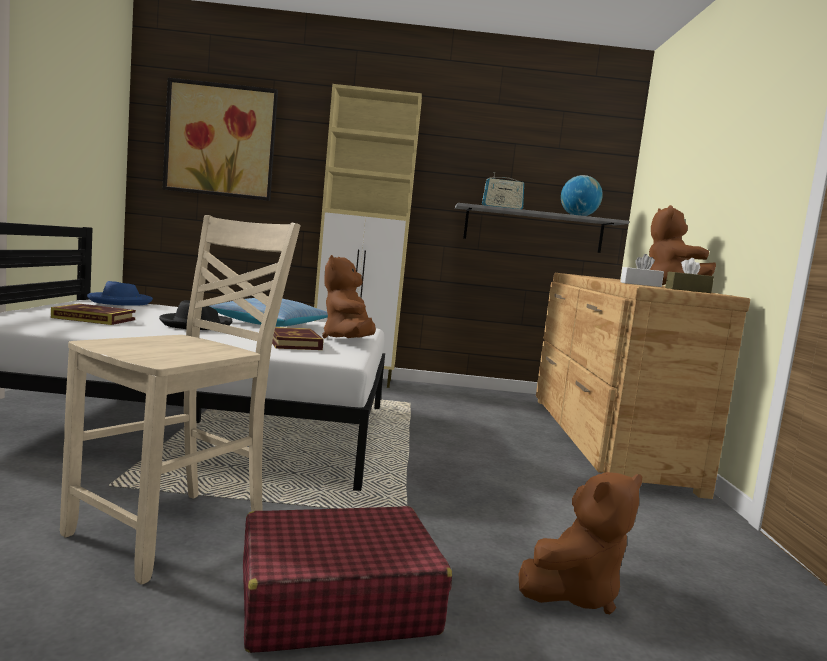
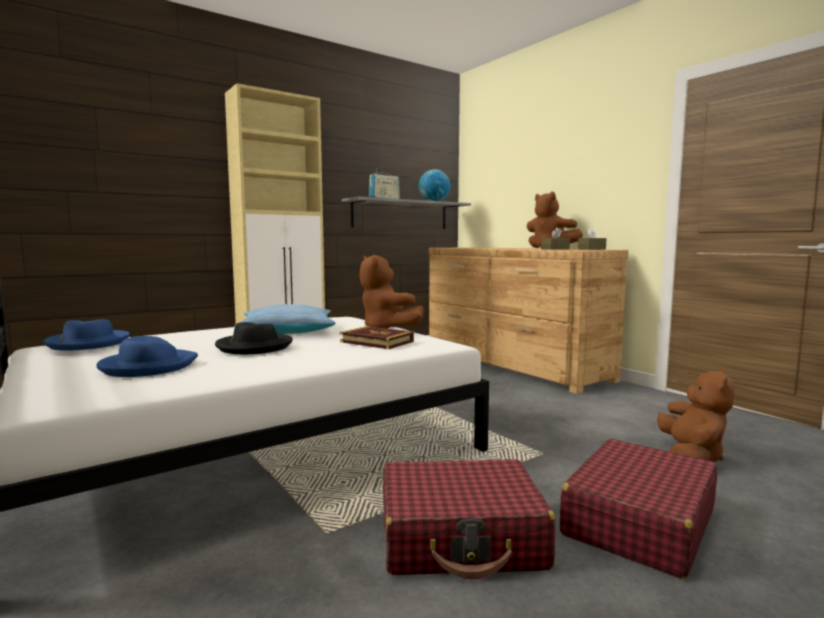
camera: 35 degrees left, 0 degrees up
(94, 319) = (148, 366): book -> blue hat
(173, 531) = (461, 538): beige chair -> red suitcase
(220, 140) = (91, 139): picture -> none
(640, 284) = (555, 249): white tissue box -> brown tissue box

